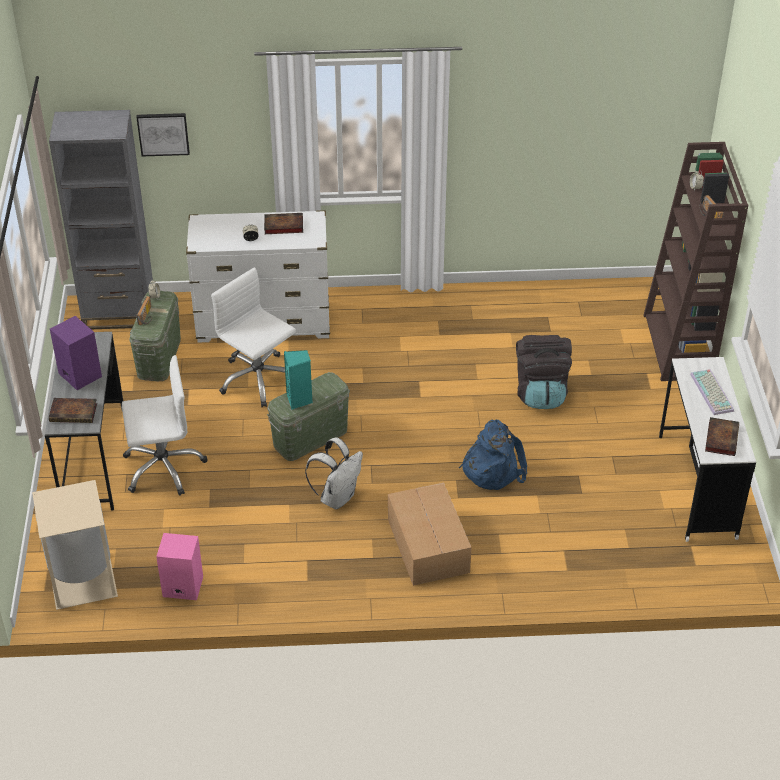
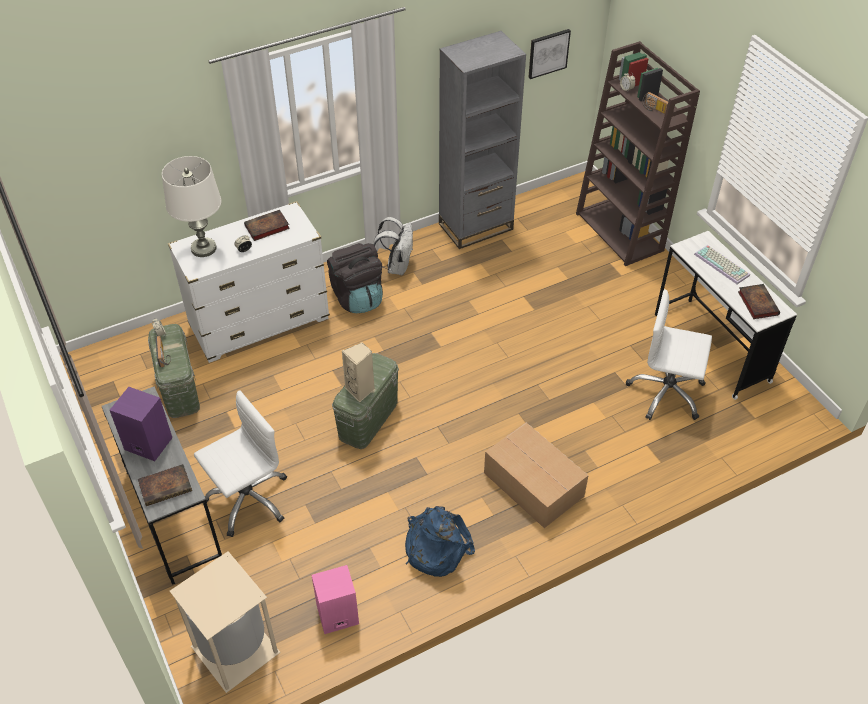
camera: 25 degrees left, 5 degrees up
(119, 313) = (115, 358): grey bookcase -> grey bookcase (476, 226)
(163, 133) = (123, 169): picture -> picture (548, 53)
(217, 227) = (203, 248): none -> white table lamp
(258, 379) = (287, 380): white office chair -> white office chair (666, 393)
(299, 400) = (361, 390): turquoise speaker -> beige speaker
(337, 497) = (426, 468): white backpack -> white backpack (396, 266)
(492, 468) = (541, 391): blue backpack -> blue backpack (435, 548)
(540, 392) = (538, 308): black backpack -> black backpack (357, 297)

